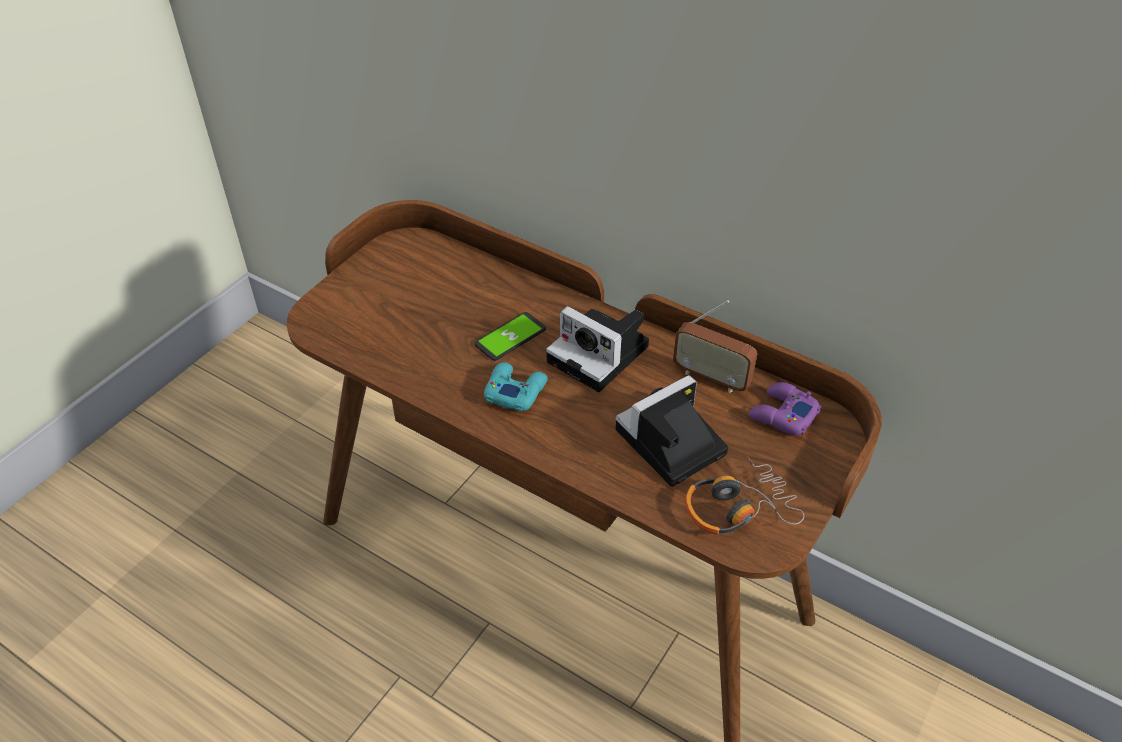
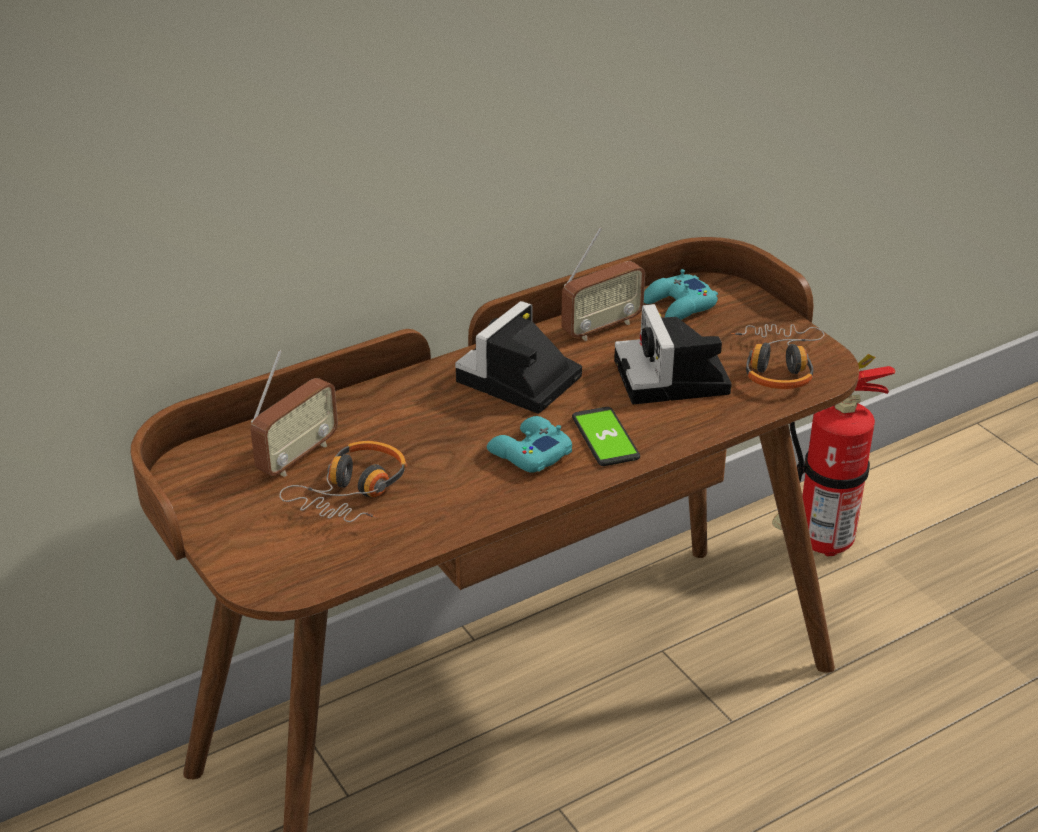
camera: 65 degrees left, 10 degrees down
(420, 321) = (353, 493): none -> headphones
(445, 282) = (297, 457): none -> radio
(510, 337) = (439, 434): phone -> phone (605, 438)
(602, 355) = (517, 381): camera -> camera turned 150 degrees clockwise
(782, 415) = (679, 306): purple game controller -> turquoise game controller
(883, 708) = (817, 544): none -> fire extinguisher

